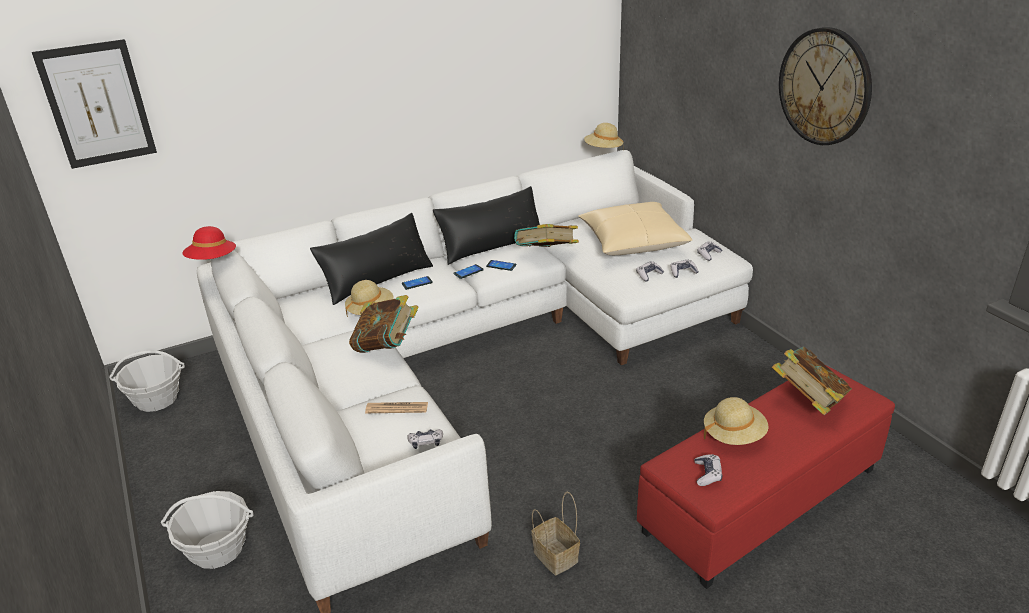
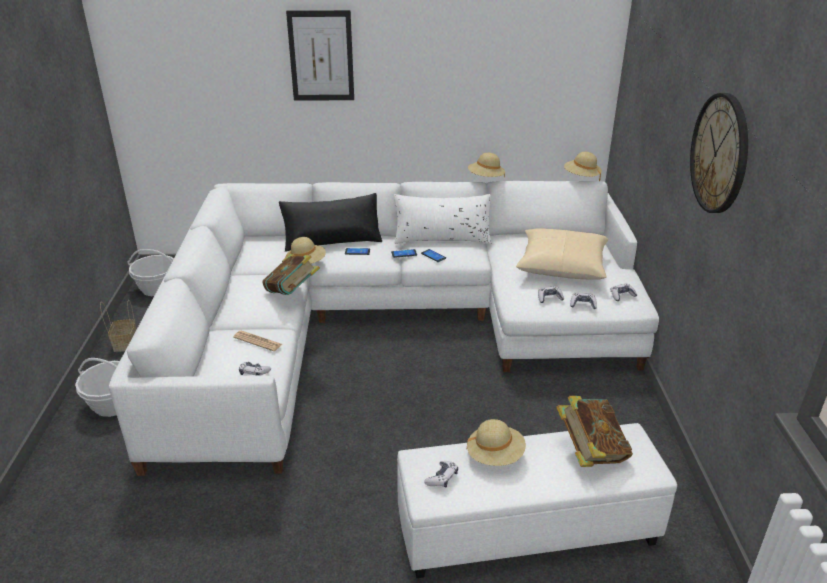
camera: 25 degrees right, 0 degrees up
(97, 104) = (152, 59): picture -> picture (321, 56)
(212, 260) = (204, 193): red hat -> none
(491, 246) = (442, 238): black pillow -> white pillow
(514, 172) = (486, 178): none -> beige hat
(546, 256) = (478, 258): book -> none
(554, 556) = (322, 501): basket -> basket (125, 343)
(760, 499) = (526, 526): red ottoman -> white ottoman

